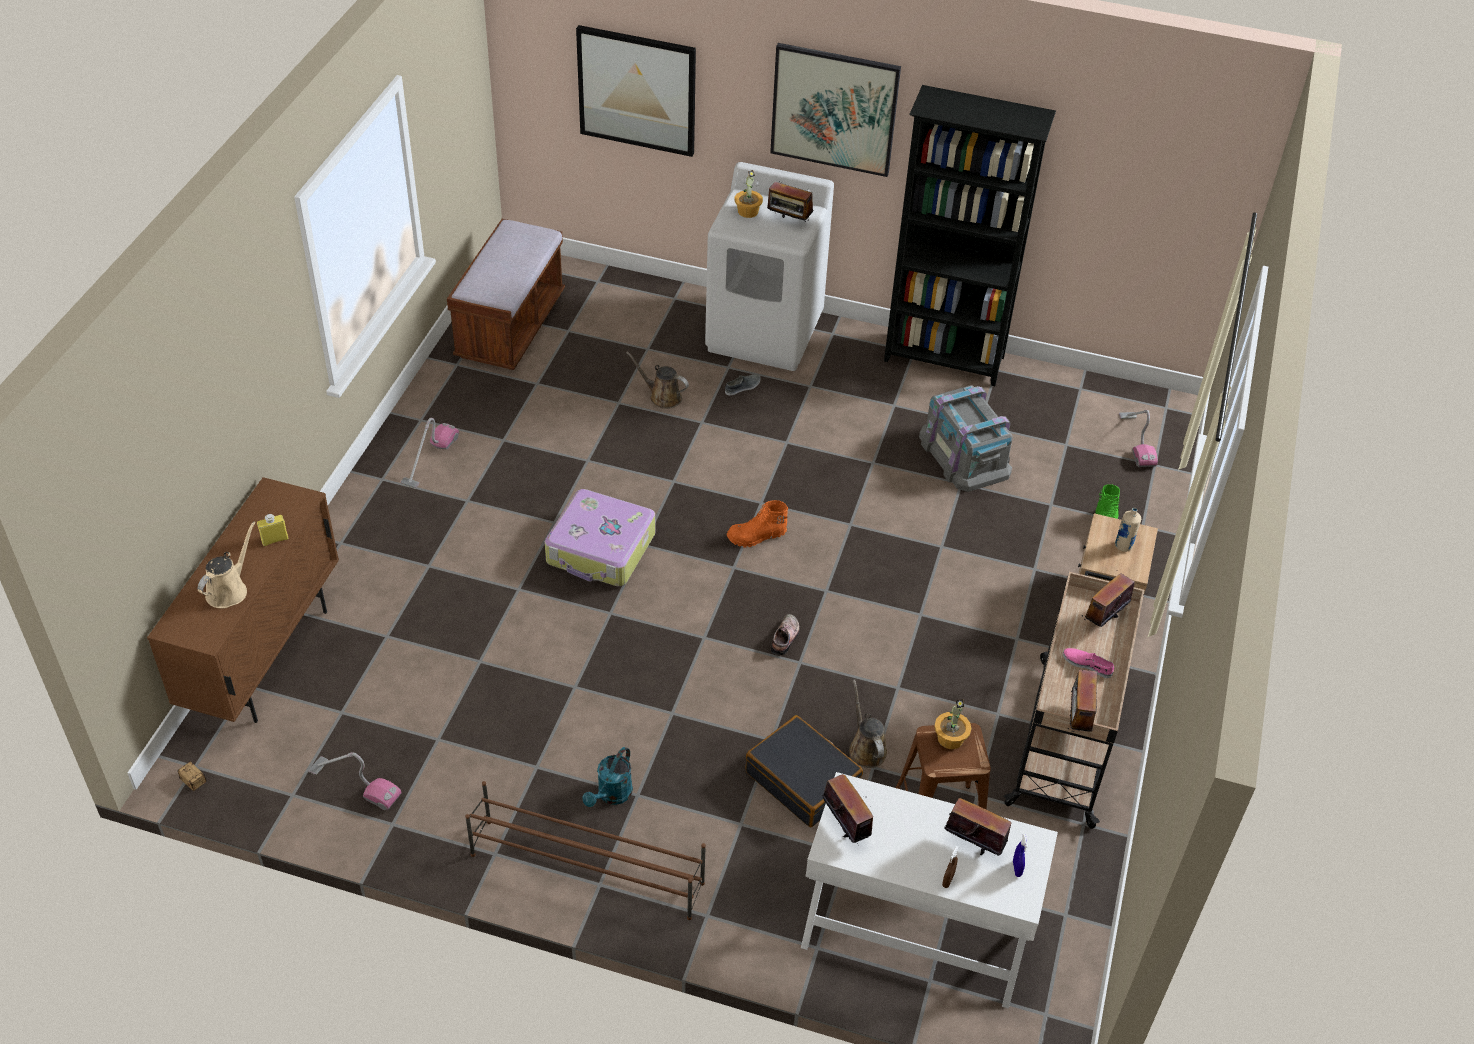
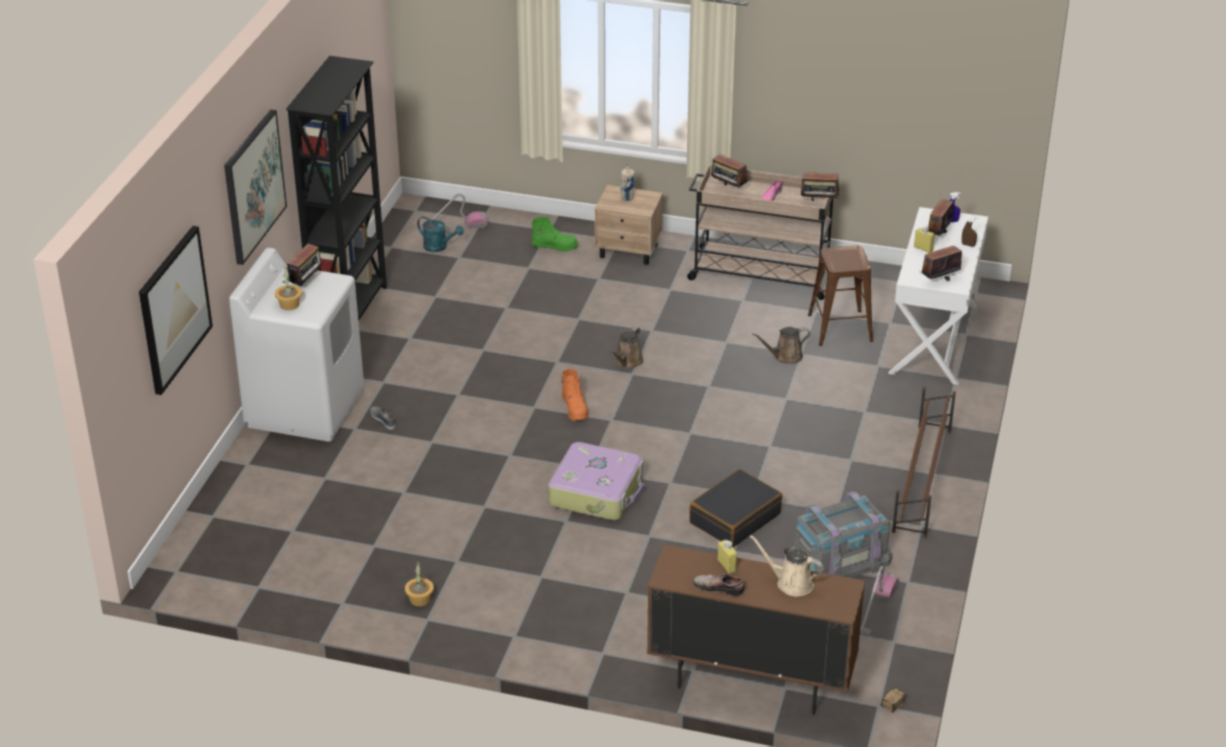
camera: 90 degrees left, 10 degrees down
(430, 459) = (484, 607): vacuum cleaner -> none
(510, 327) = (284, 570): brown bench -> none
(611, 795) = (854, 472): turquoise watering can -> turquoise watering can (439, 247)
(662, 396) = (395, 466): brown watering can -> brown watering can (627, 362)
(786, 638) = (685, 393): shoe -> shoe (719, 587)
(803, 780) = (820, 384): black suitcase -> black suitcase (734, 518)
(933, 818) = (923, 249): none -> yellow bottle
(950, 738) = (836, 259): potted plant -> potted plant (419, 599)
(964, 454) = (471, 305): grey storage box -> grey storage box (840, 558)

